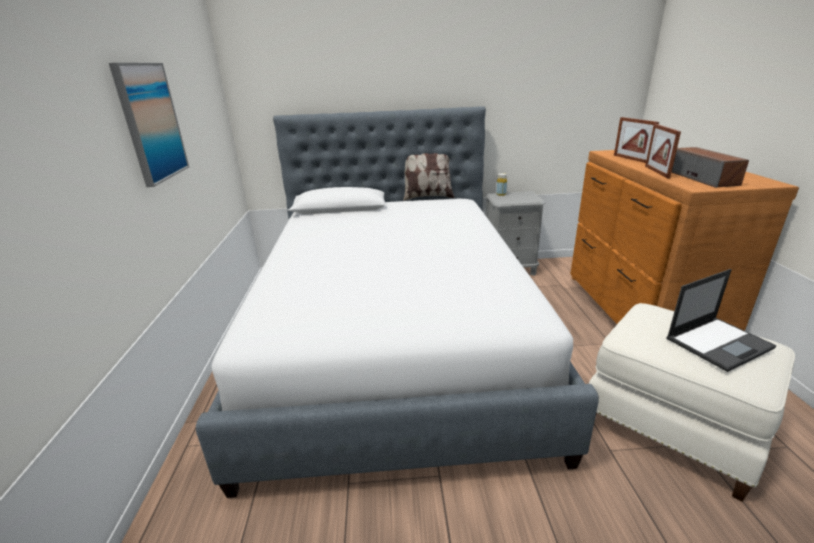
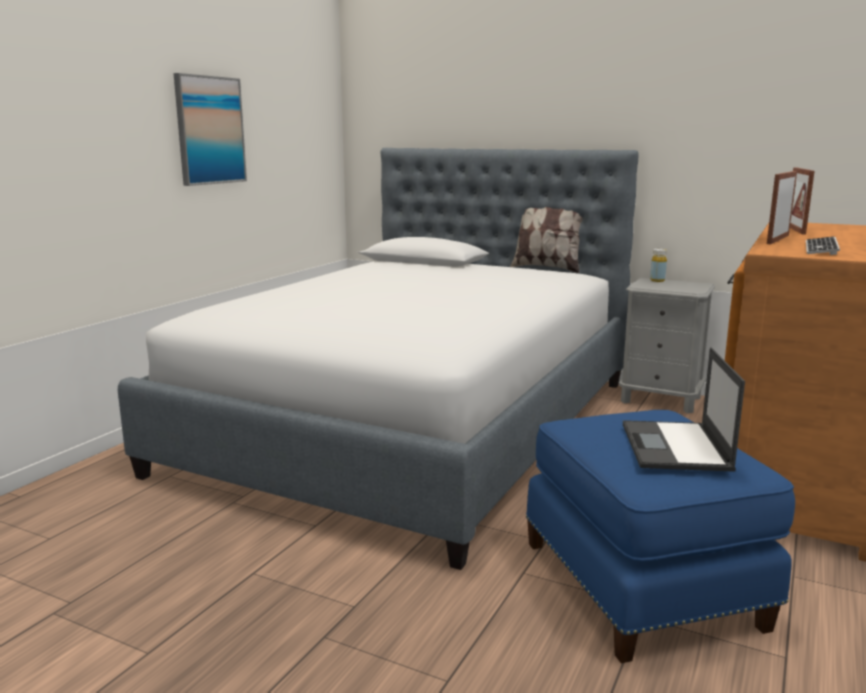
camera: 30 degrees right, 10 degrees down
(671, 424) = (643, 583): white ottoman -> blue ottoman
(702, 178) = (821, 248): speaker -> keyboard
(719, 342) = (676, 447): laptop -> laptop turned 90 degrees clockwise

